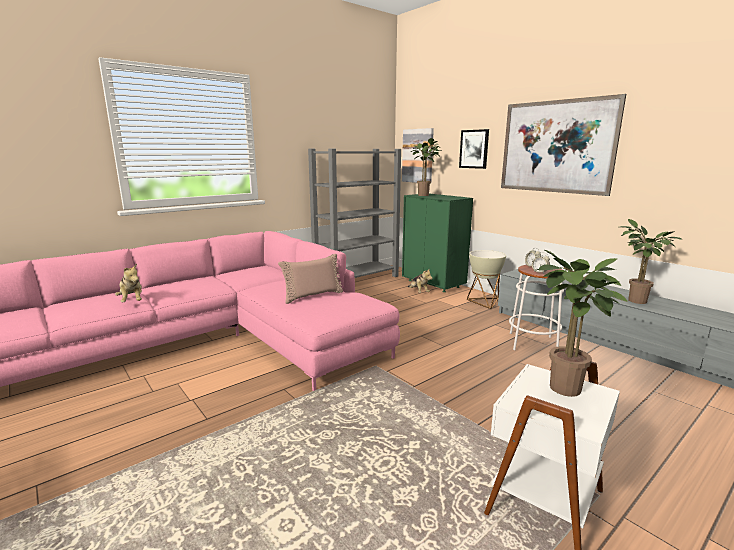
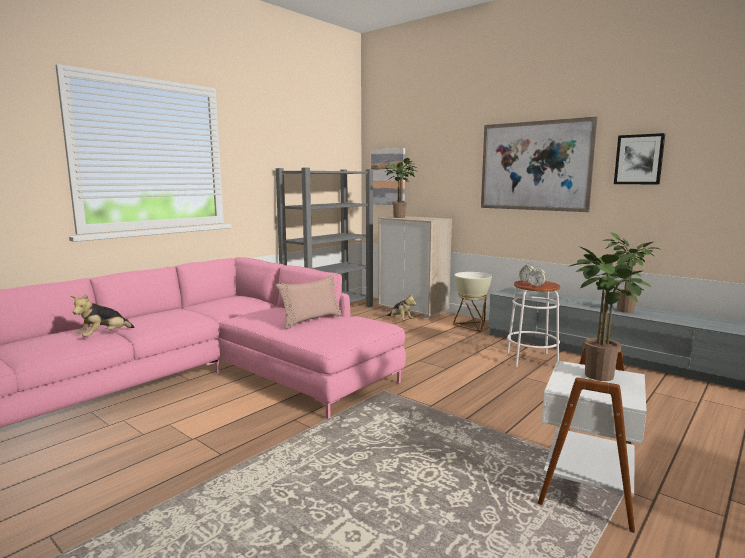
camera: 10 degrees left, 5 degrees down
(132, 301) = (104, 336): plush toy -> plush toy turned 75 degrees clockwise
(434, 284) = (414, 312): green cabinet -> beige cabinet
(474, 149) = (450, 169): picture -> picture (639, 159)

